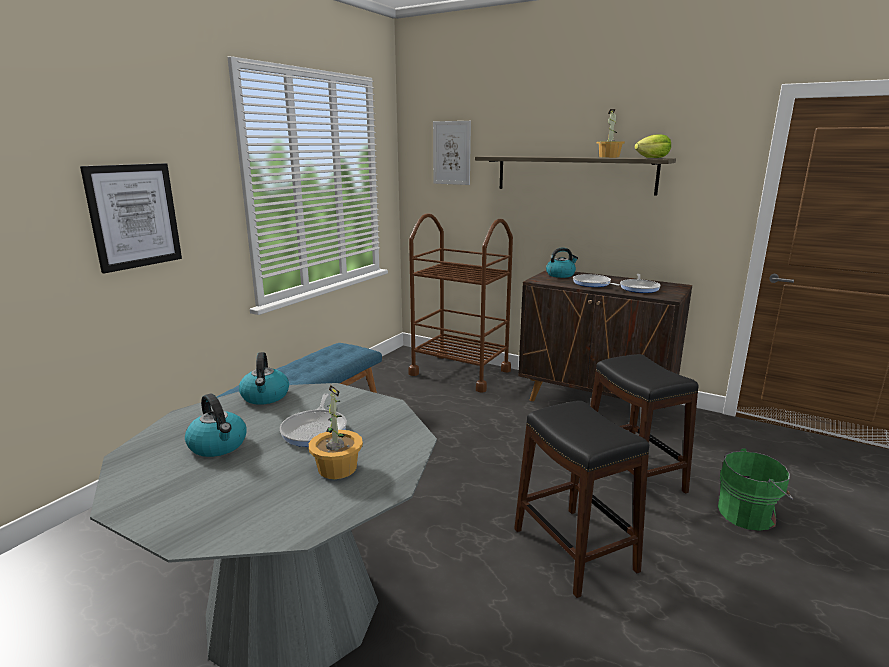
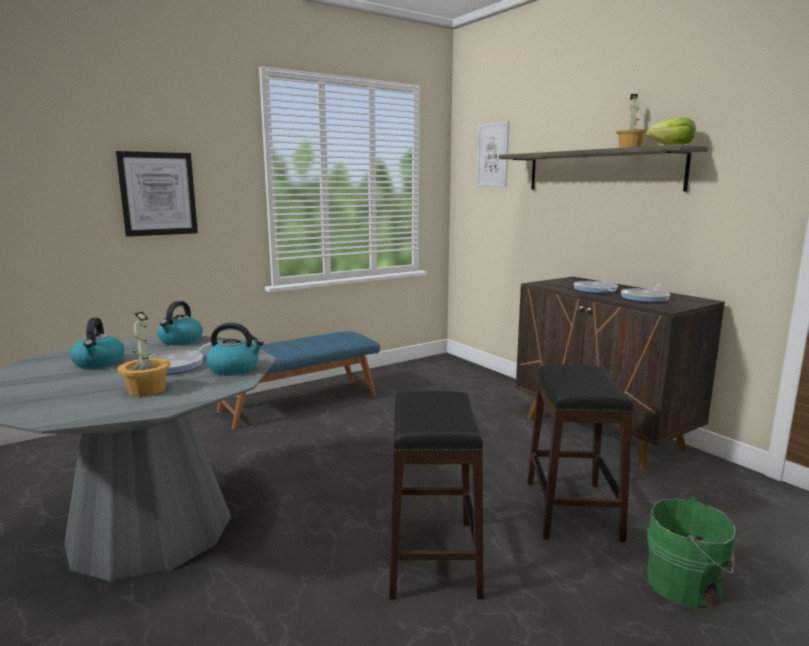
camera: 25 degrees right, 5 degrees down
(460, 372) = (479, 382): brown cart -> none
(560, 275) = (574, 281): kettle -> kettle (235, 369)

